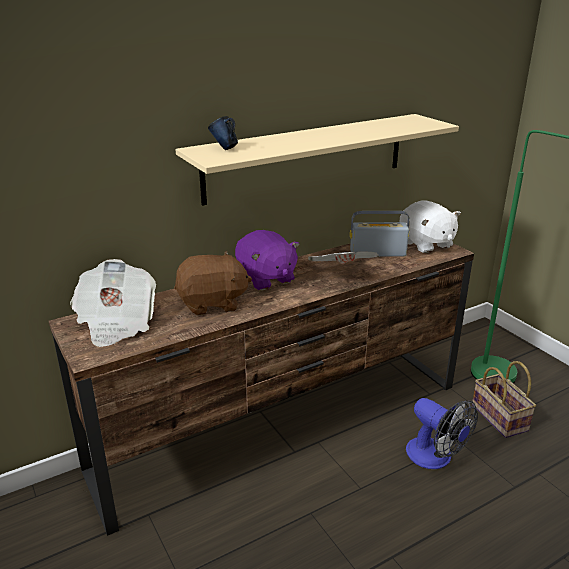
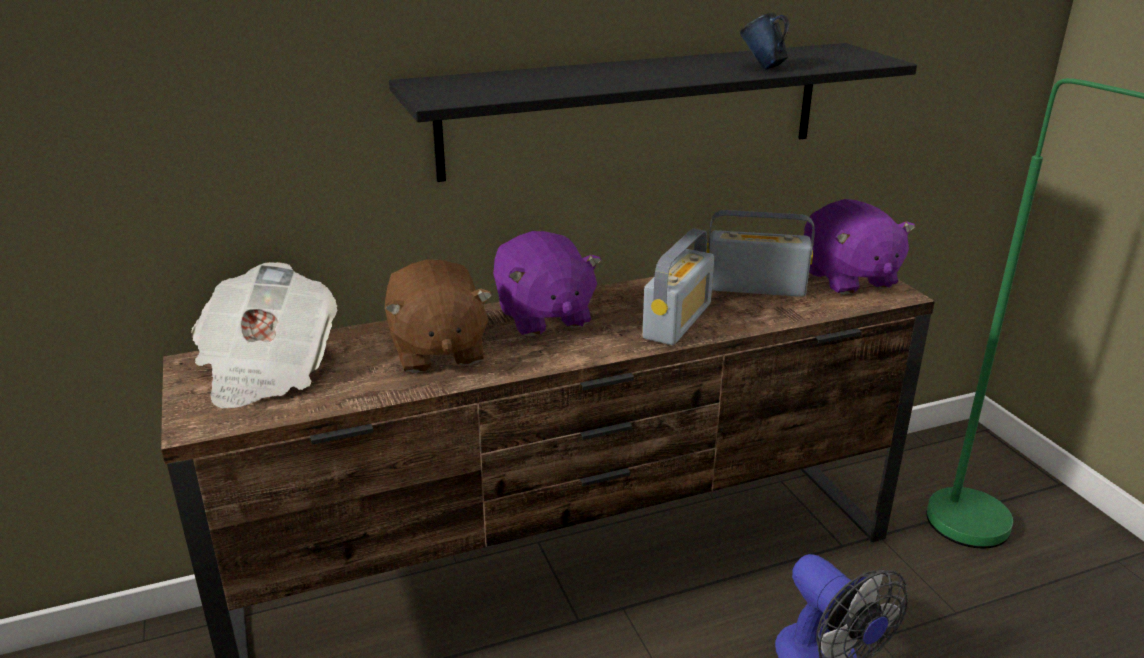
camera: 10 degrees right, 0 degrees up
(212, 303) = (437, 351): brown plush toy -> brown plush toy turned 75 degrees clockwise
(224, 148) = (470, 83): blue mug -> blue mug (763, 67)
(307, 157) = (634, 110): beige shelf -> black shelf
(341, 275) = (677, 321): newspaper -> radio
(426, 244) = (848, 278): white plush toy -> purple plush toy
(501, 418) = (966, 606): basket -> none

